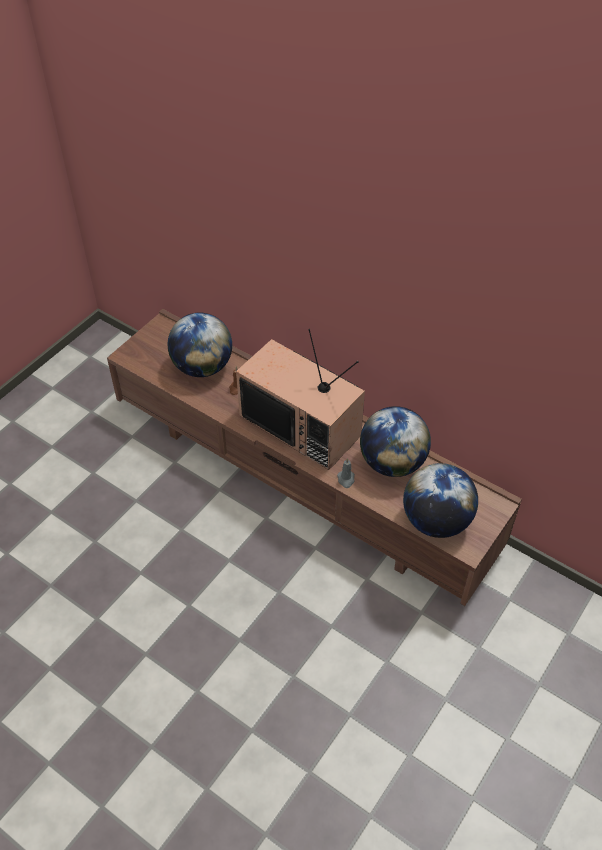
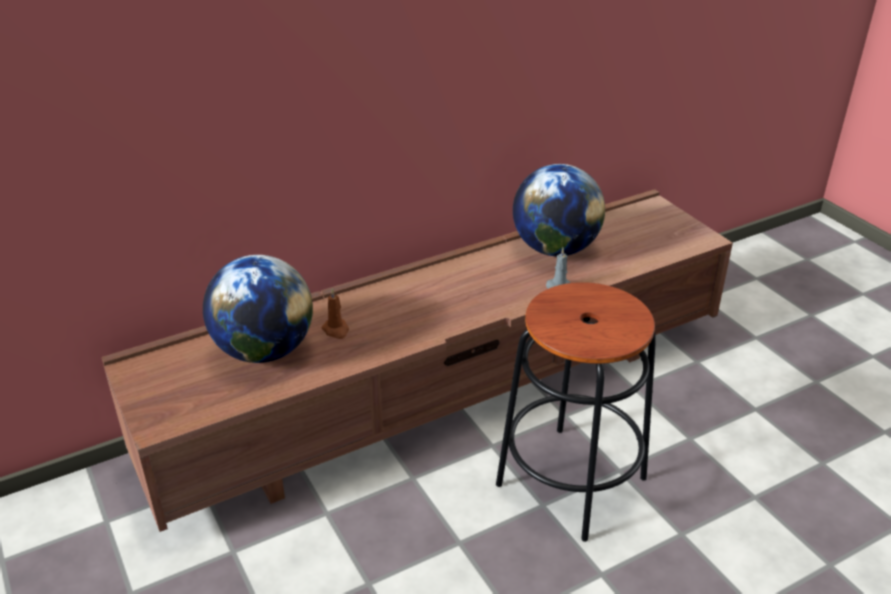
camera: 65 degrees left, 15 degrees down
(255, 568) = (571, 481): none -> black stool
(302, 425) = (448, 294): television -> none
(436, 521) = (657, 246): globe -> none

